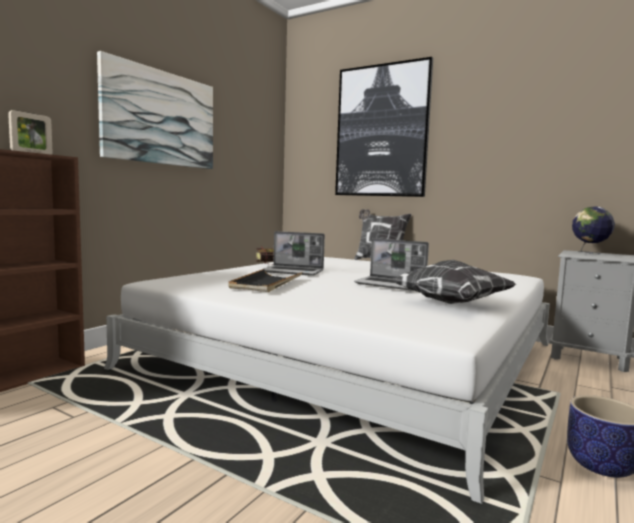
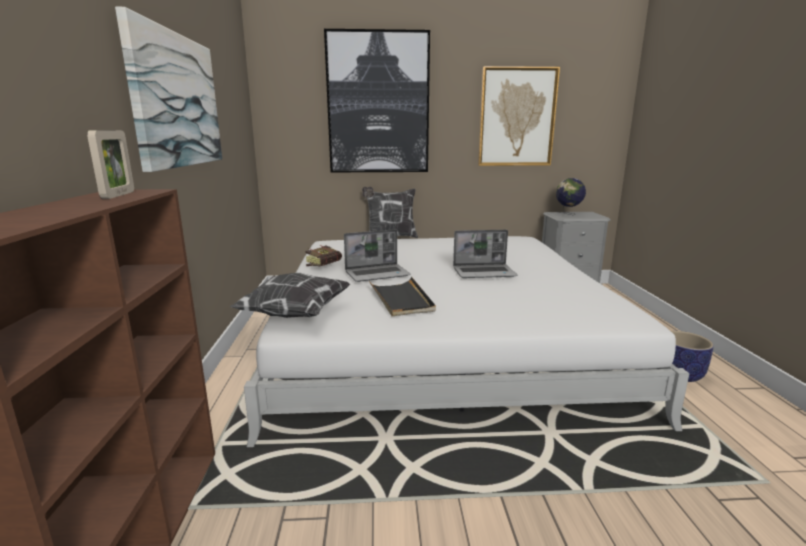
camera: 35 degrees left, 10 degrees up
(450, 303) = (559, 284): pillow -> pillow (294, 314)
(529, 137) = (517, 117): none -> picture

